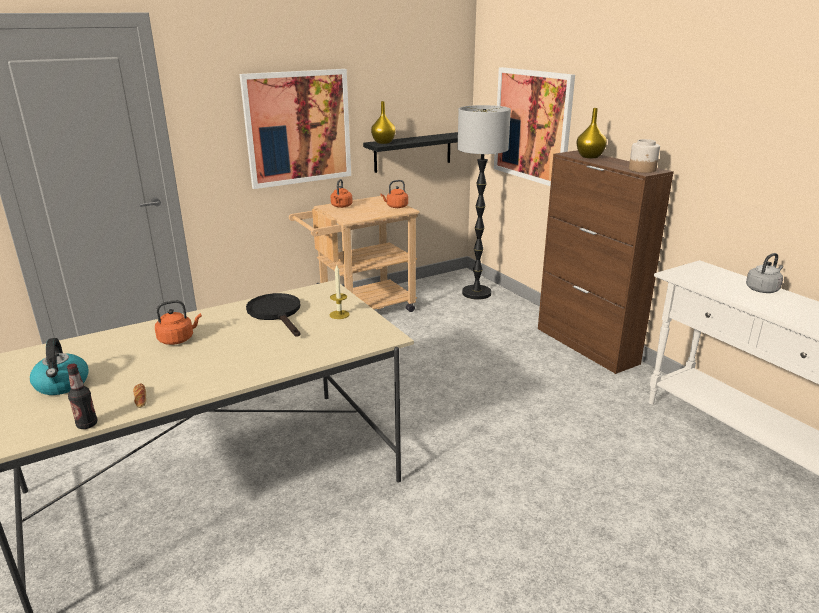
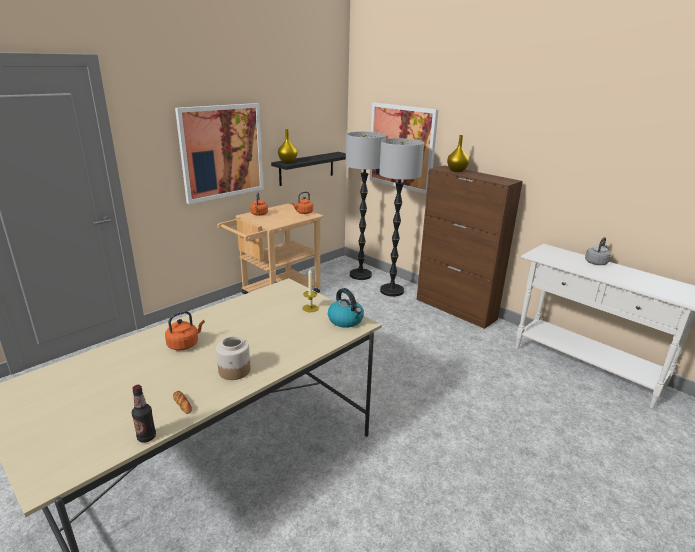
camera: 15 degrees left, 0 degrees up
(62, 385) = (99, 401): kettle -> kettle (346, 320)
(277, 313) = (258, 312): black frying pan -> none
(509, 316) = (392, 291): none -> floor lamp
(642, 170) = (502, 180): jar -> jar (234, 371)

